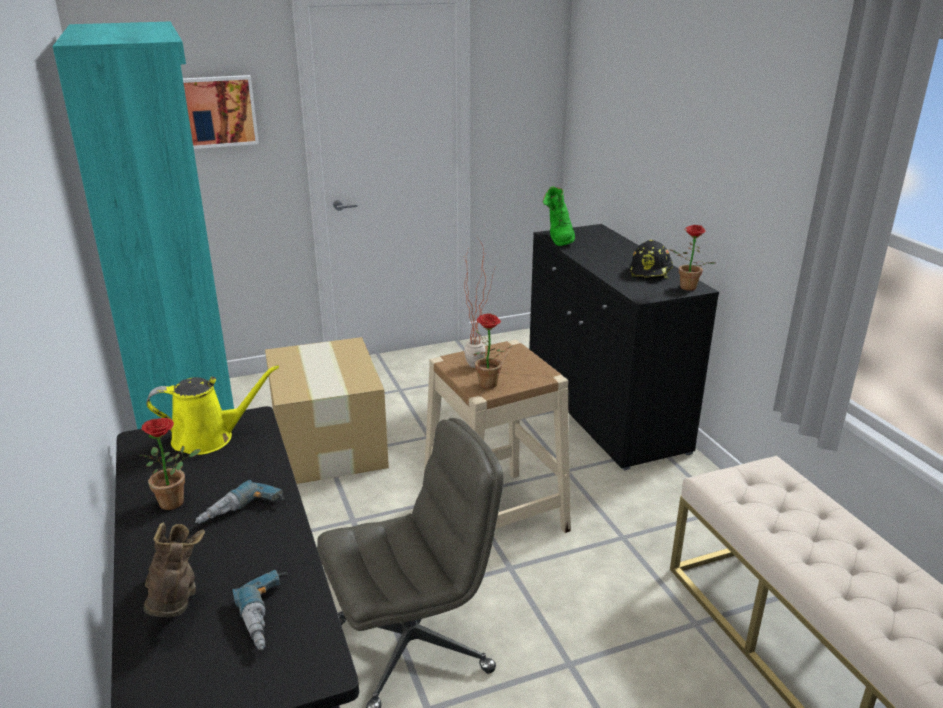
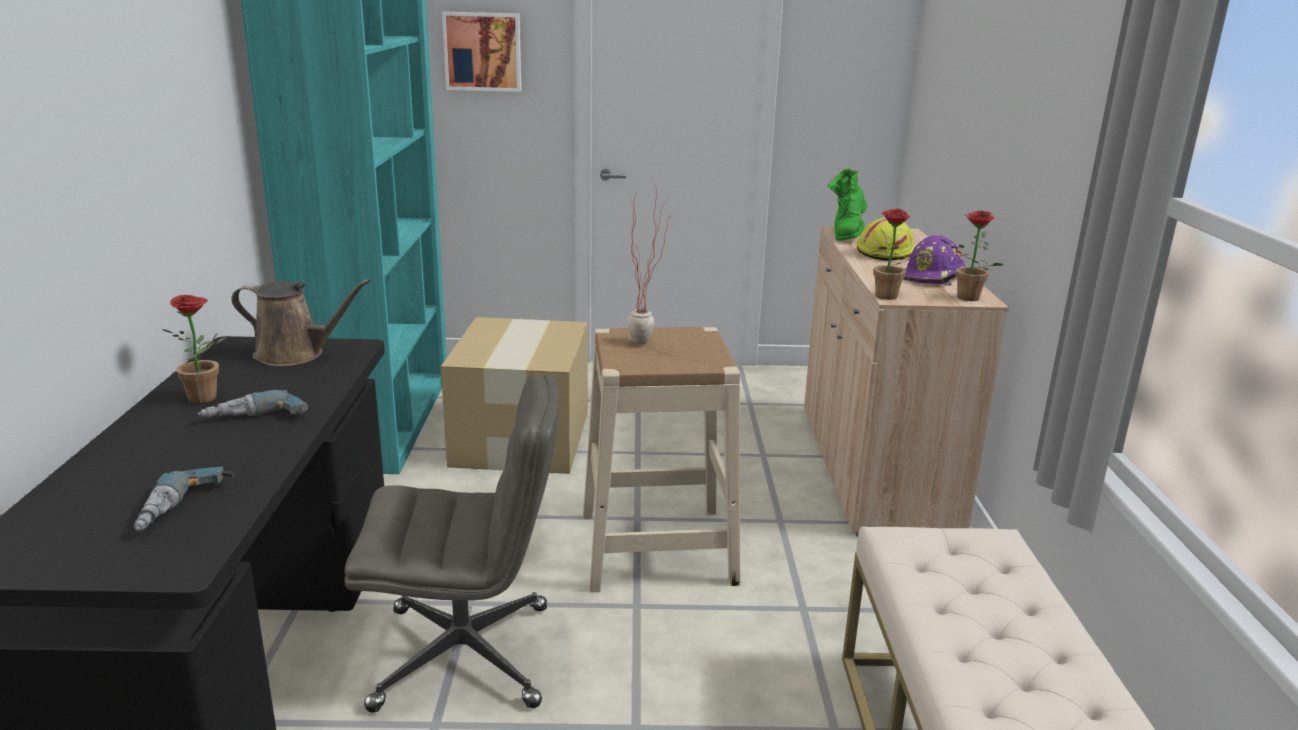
camera: 20 degrees right, 5 degrees down
(177, 605) = (113, 479): brown boot -> none
(209, 438) = (295, 354): yellow watering can -> brown watering can
(488, 386) = (636, 362): potted plant -> potted plant (886, 298)
(600, 253) = (885, 253): none -> yellow hard hat
(603, 410) = (874, 467): black cabinet -> beige cabinet
(651, 272) = (933, 277): black hard hat -> purple hard hat

